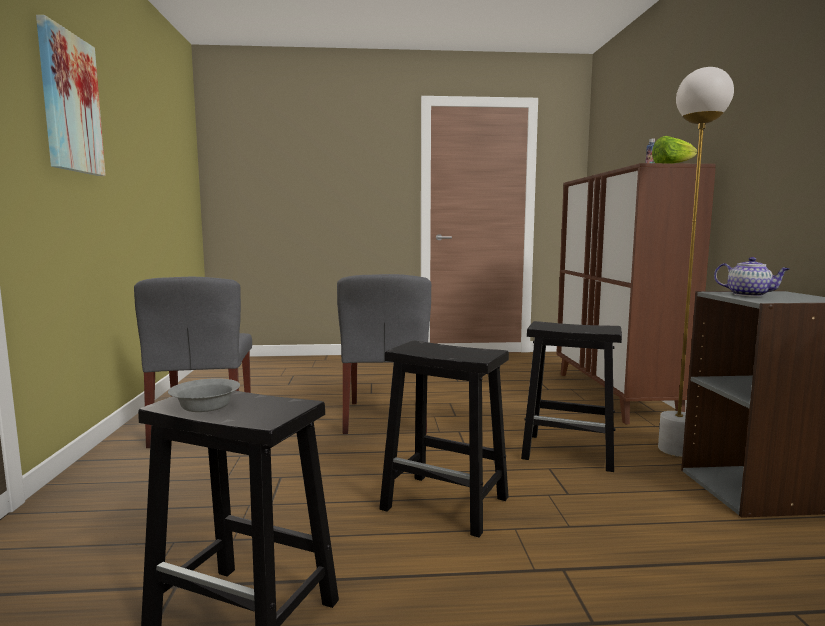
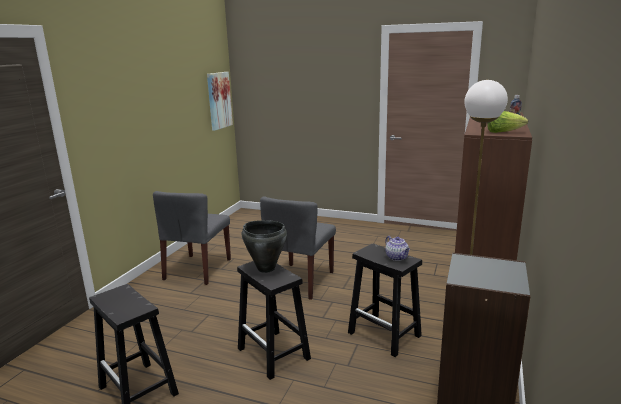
camera: 25 degrees right, 10 degrees up
(70, 103) = (118, 92): picture -> picture (219, 100)
(204, 406) = (111, 301): grey bowl -> none
(435, 348) = (266, 268): none -> black cooking pot
(749, 295) = (473, 267): teapot -> teapot (397, 257)

